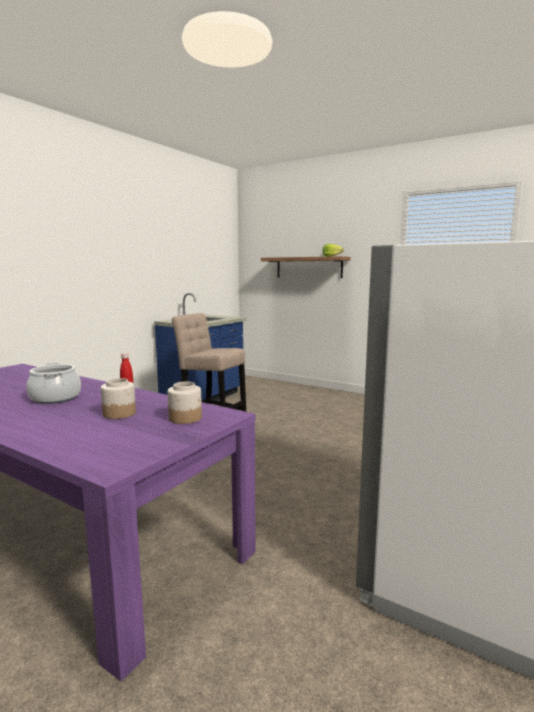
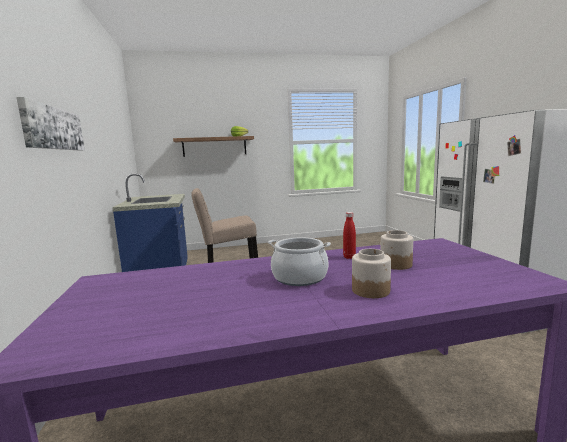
camera: 45 degrees left, 0 degrees up
(71, 258) = (53, 128): none -> picture
(186, 418) = (434, 251): jar -> jar (371, 290)

